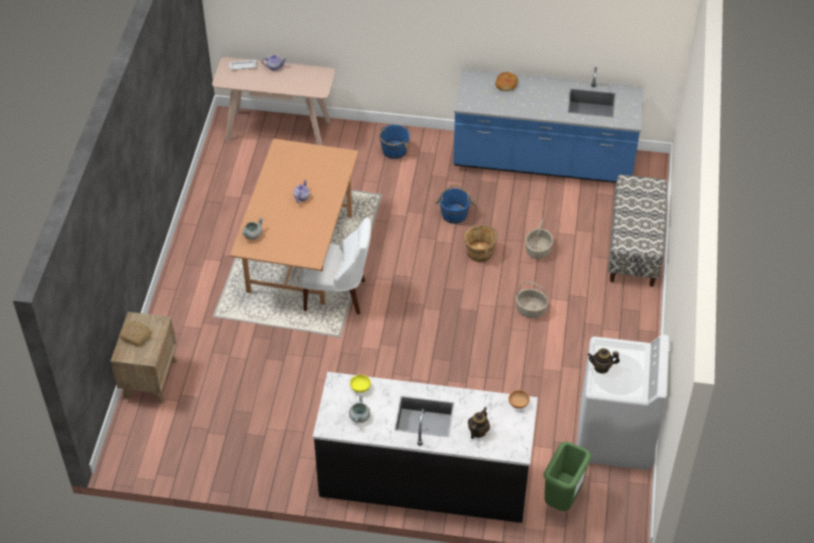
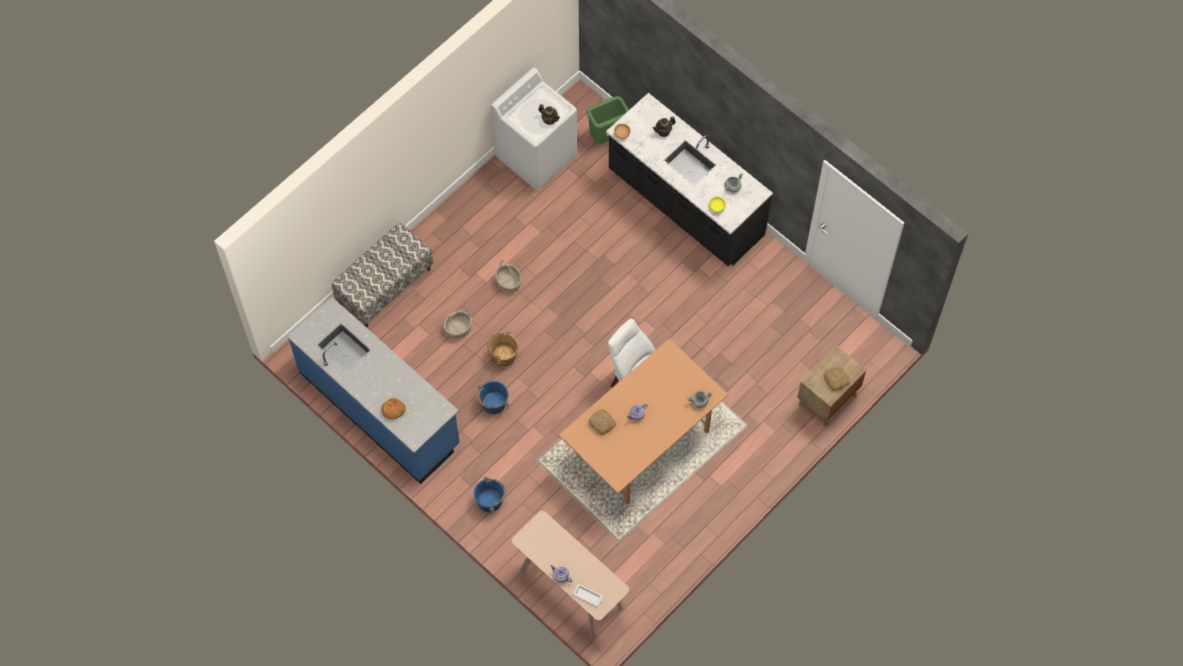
camera: 145 degrees left, 15 degrees up
(327, 176) = (602, 423): none -> bread

